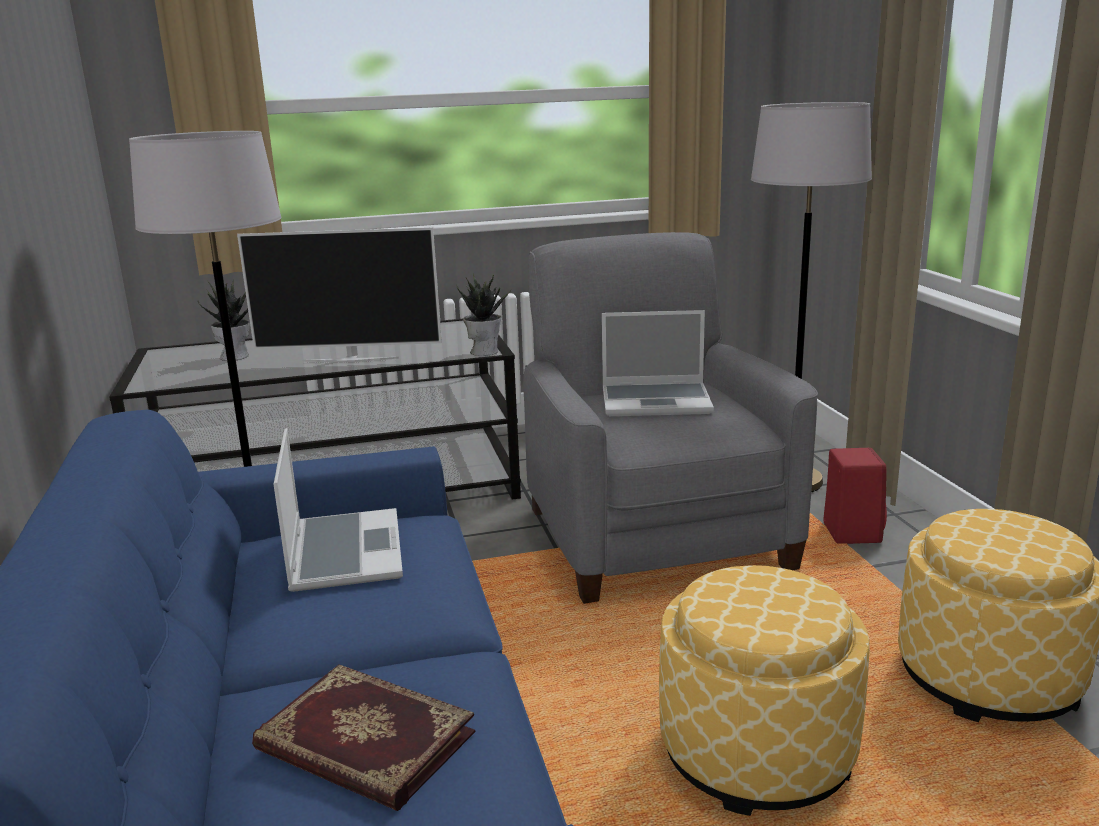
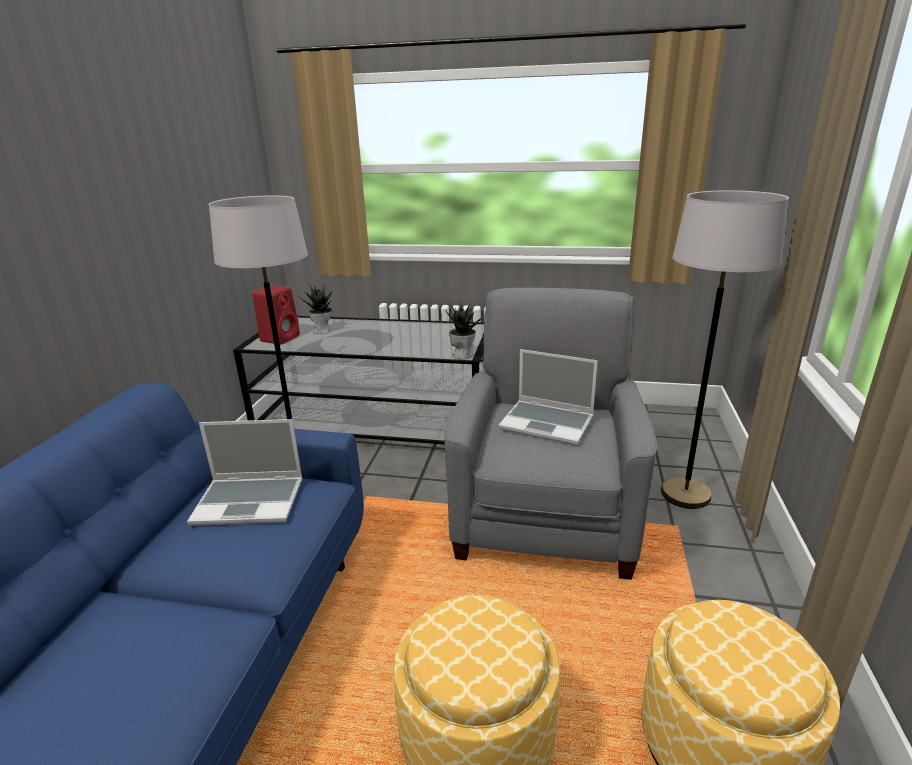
camera: 25 degrees right, 5 degrees up
(343, 552) = (251, 501): laptop -> laptop turned 75 degrees clockwise
(351, 359) = (380, 345): television -> none
(363, 743) = (108, 673): book -> none
(850, 532) = (700, 556): red speaker -> red speaker (280, 338)

